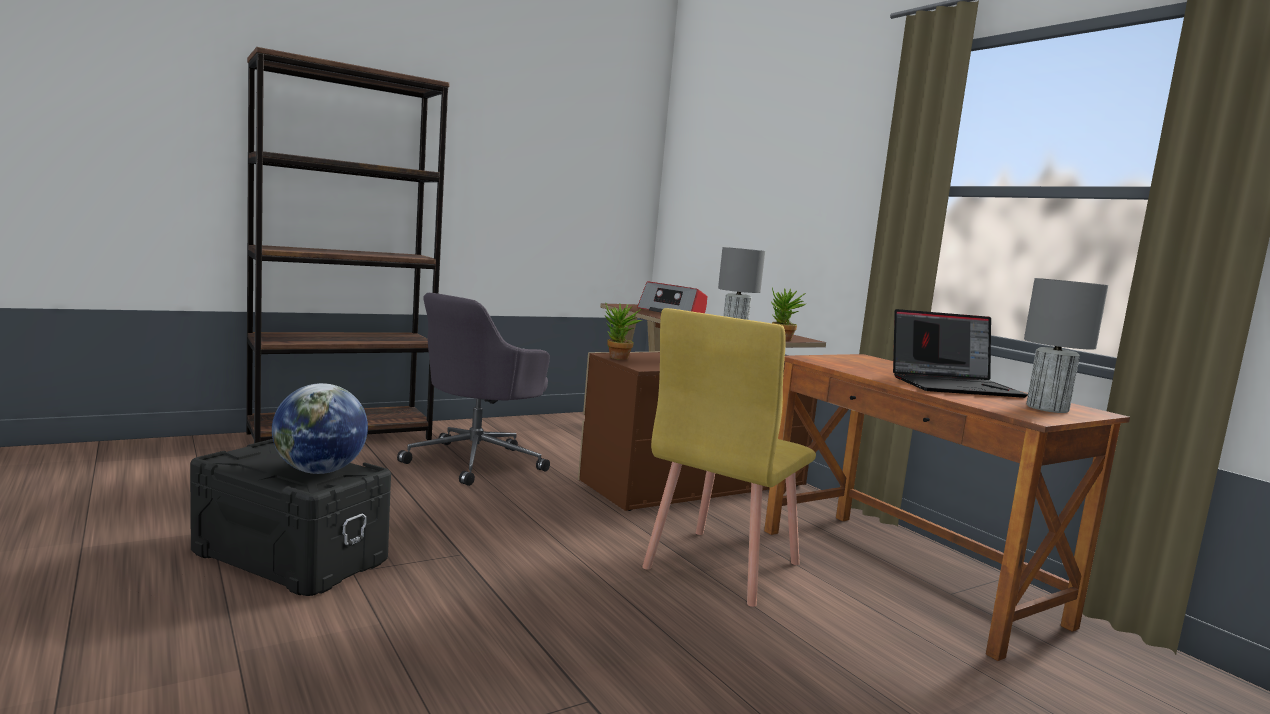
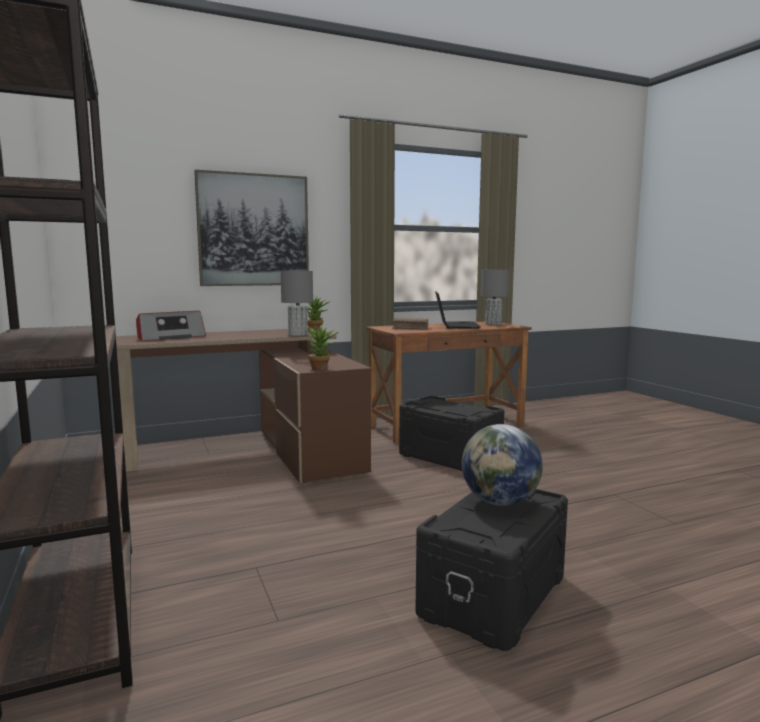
camera: 80 degrees left, 0 degrees up
(477, 461) = (228, 524): grey office chair -> none
(720, 565) = (449, 458): yellow chair -> black storage box
(791, 199) = (253, 230): none -> picture
(867, 365) = (410, 328): none -> brown book

